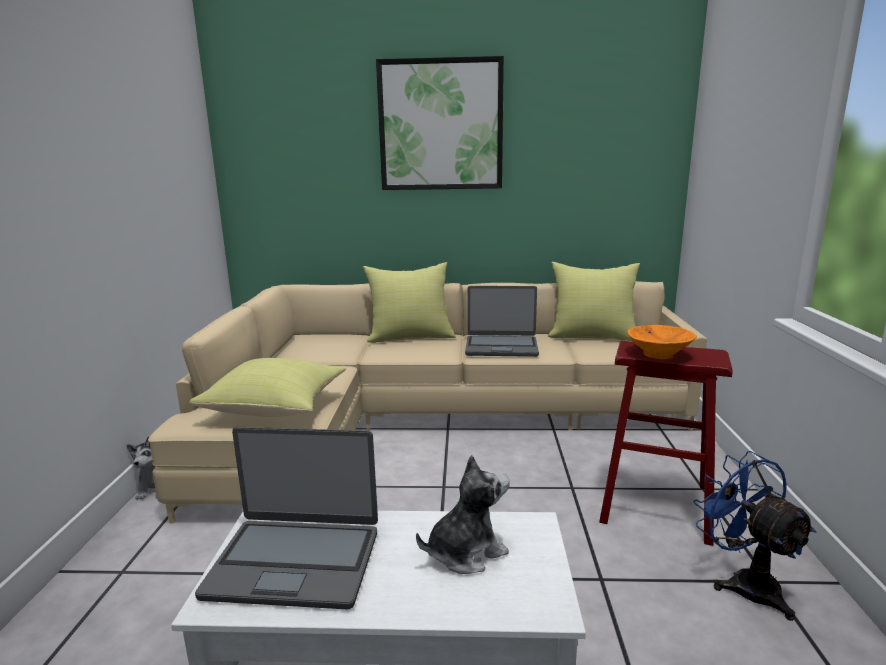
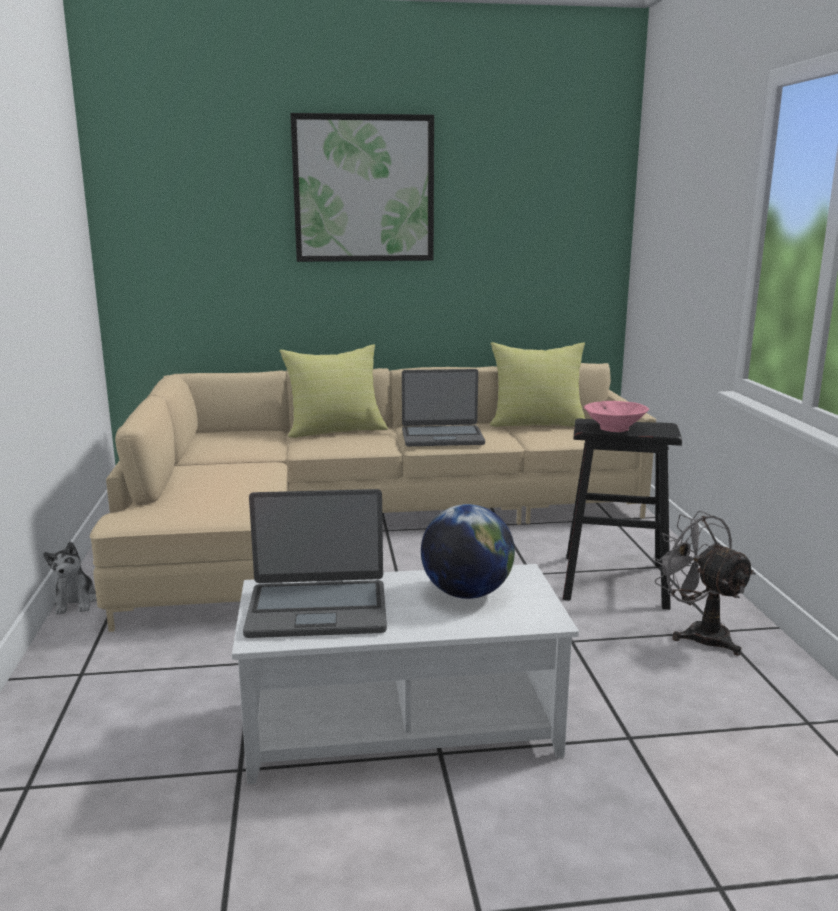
camera: 10 degrees left, 0 degrees up
(277, 407) = (222, 501): yellow pillow -> none
(465, 552) = (466, 593): plush toy -> globe
(656, 503) = (615, 581): red stool -> black stool
(659, 354) = (615, 428): orange bowl -> pink bowl
(745, 582) = (699, 633): blue fan -> grey fan

